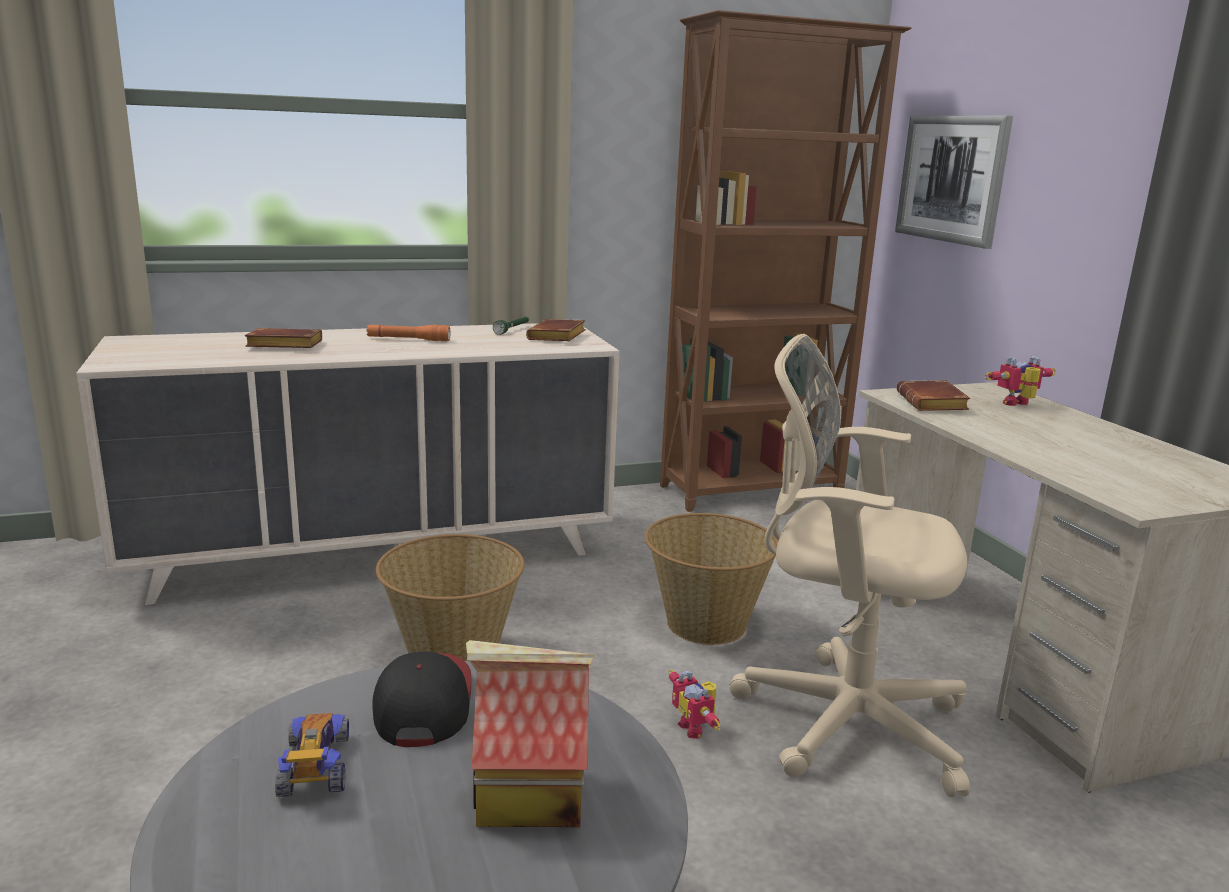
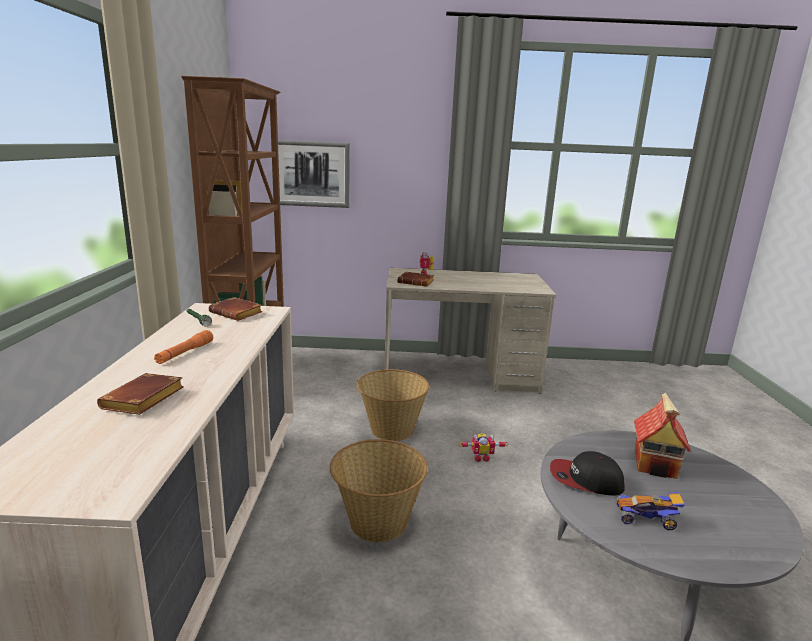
camera: 70 degrees left, 0 degrees up
(840, 719) = (485, 422): beige office chair -> none

